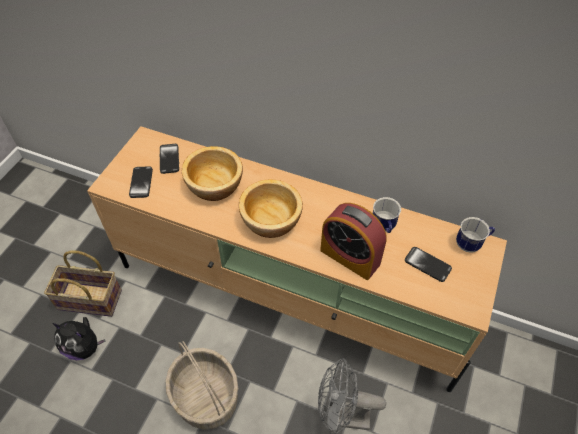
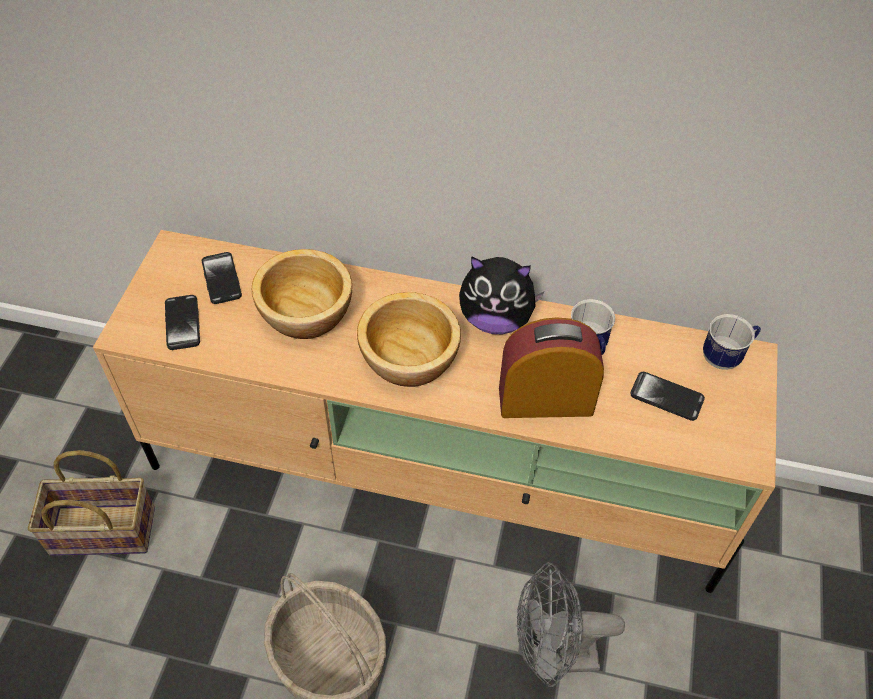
camera: 10 degrees left, 0 degrees up
(84, 347) = (109, 611): plush toy -> plush toy (495, 319)
(350, 257) = (545, 400): alarm clock -> alarm clock turned 150 degrees clockwise

